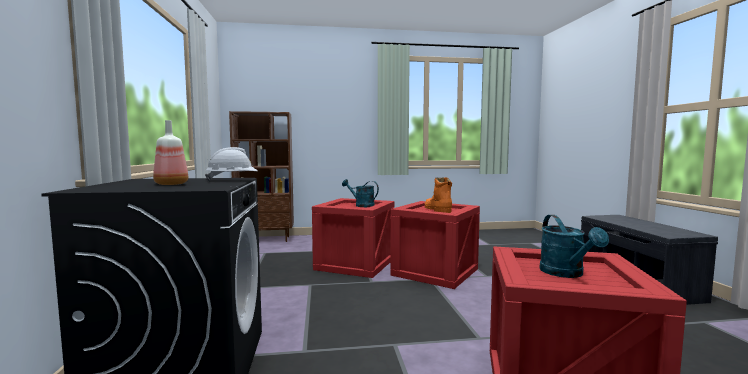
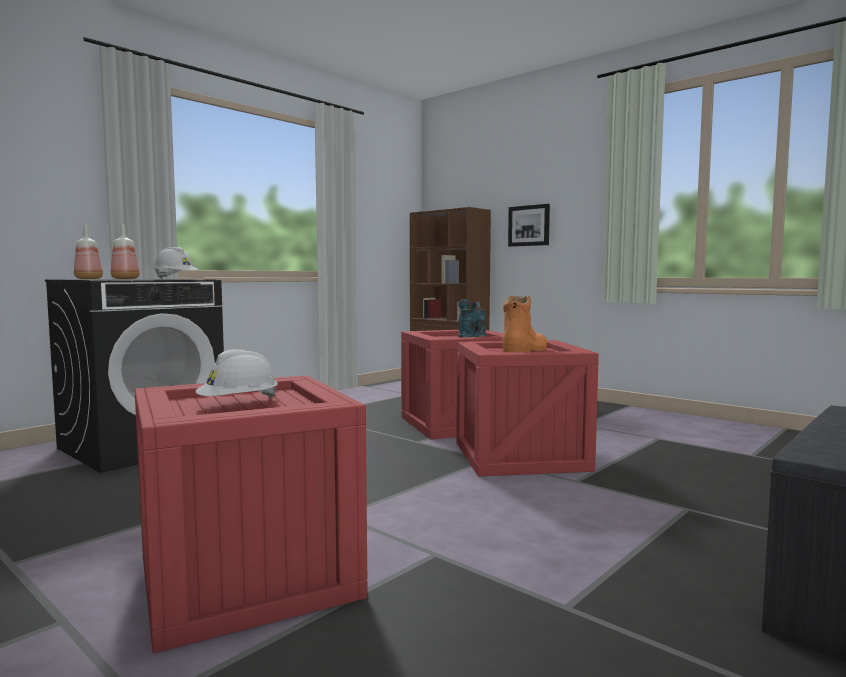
camera: 50 degrees right, 0 degrees up
(107, 187) = (89, 279): none -> bottle
(321, 127) = (529, 225): none -> picture
(566, 274) = (239, 404): turquoise watering can -> white hard hat

